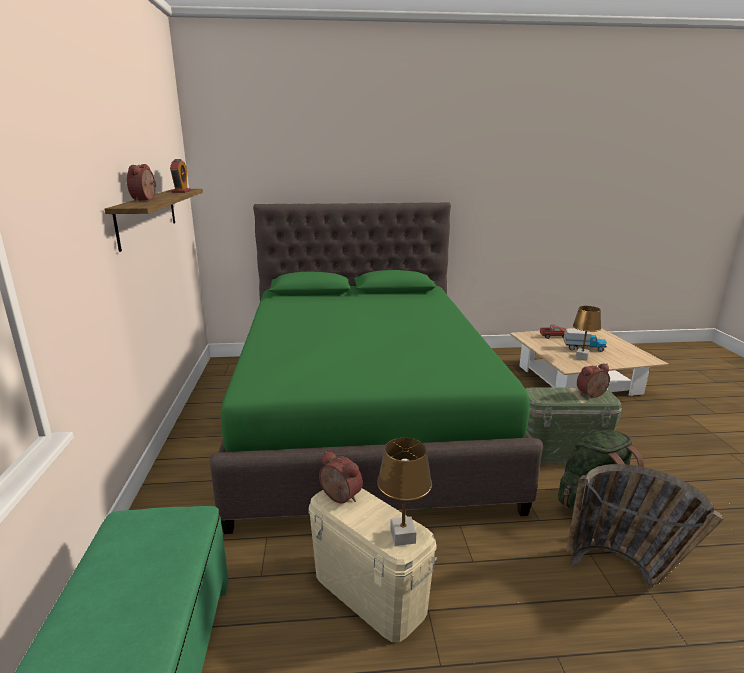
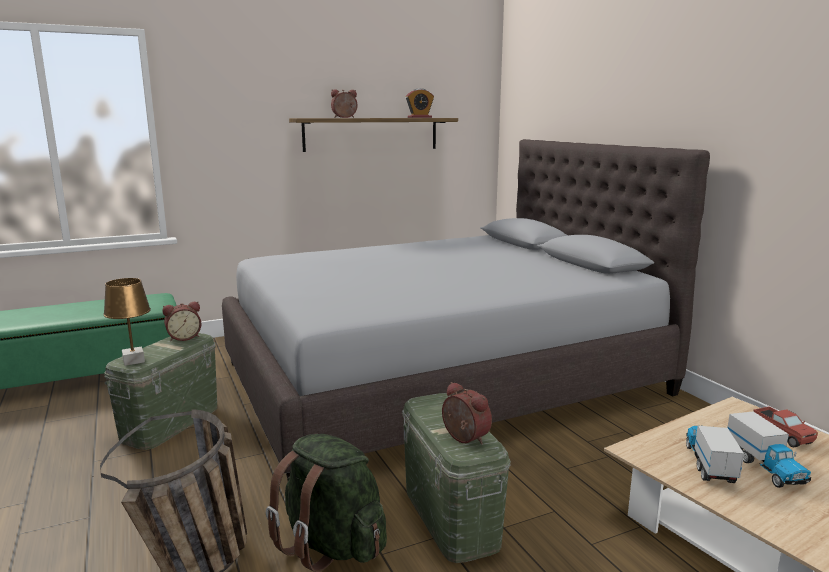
camera: 70 degrees right, 5 degrees down
(339, 498) = (184, 337): alarm clock -> alarm clock turned 45 degrees clockwise
(364, 415) = (442, 378): green bed -> grey bed
(368, 592) = (171, 423): beige storage box -> green storage box
(582, 357) = (709, 464): brown table lamp -> toy truck

